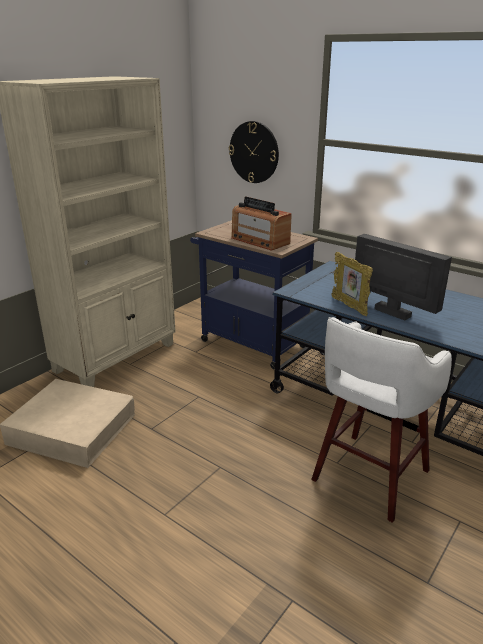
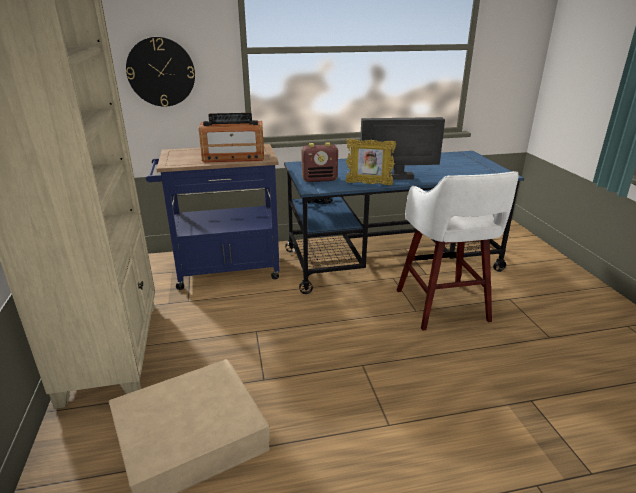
camera: 50 degrees left, 0 degrees up
(318, 286) = (320, 179): none -> radio

